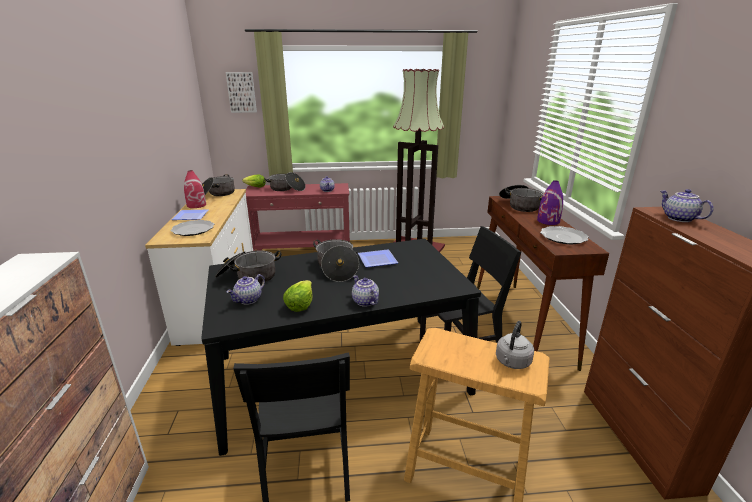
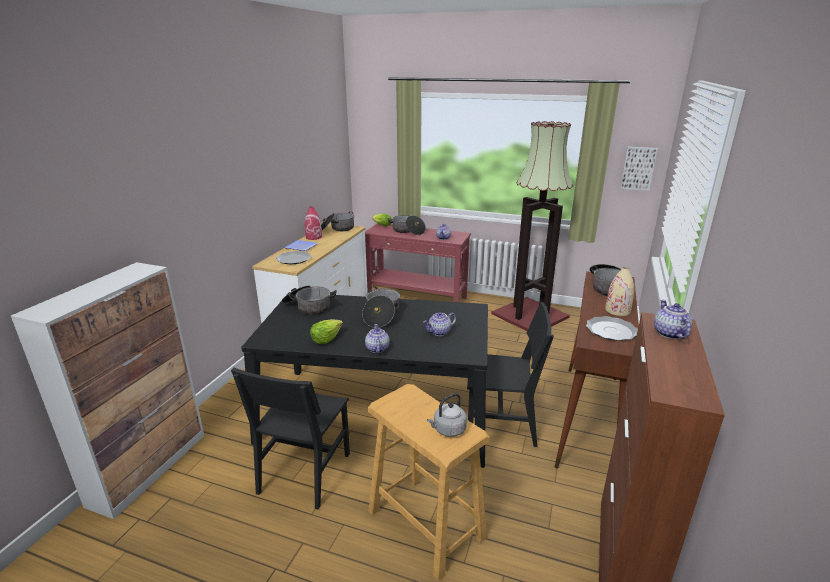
camera: 25 degrees right, 0 degrees up
(242, 92) = (383, 135): picture -> picture (638, 168)
(248, 300) = (293, 326): teapot -> teapot (439, 332)
(379, 260) = (423, 316): plate -> none
(548, 221) = (617, 310): purple vase -> beige vase

